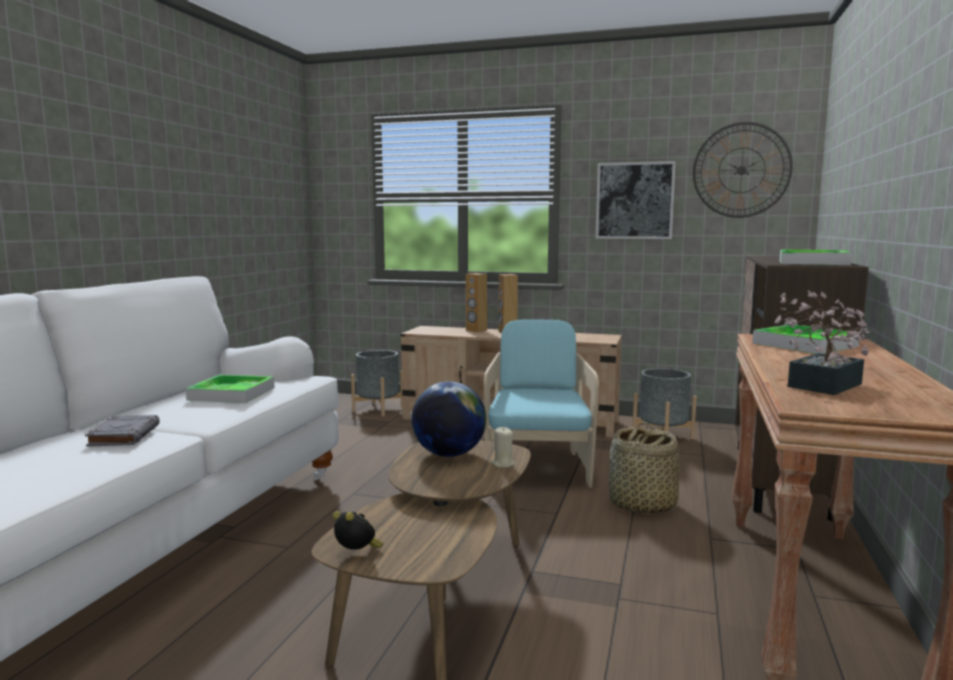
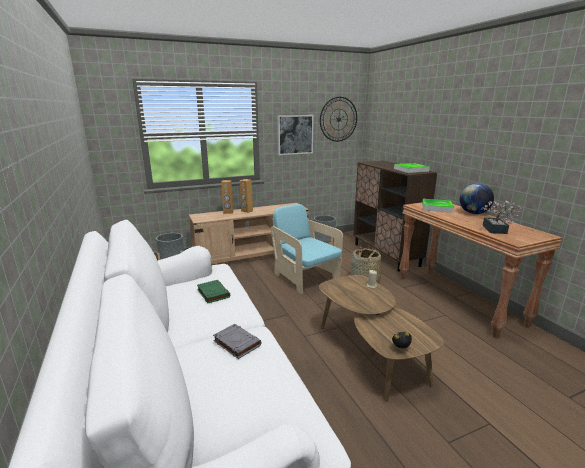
camera: 40 degrees left, 10 degrees up
(232, 394) = (213, 293): tray -> green book
(449, 454) = (345, 289): globe -> globe (473, 213)

